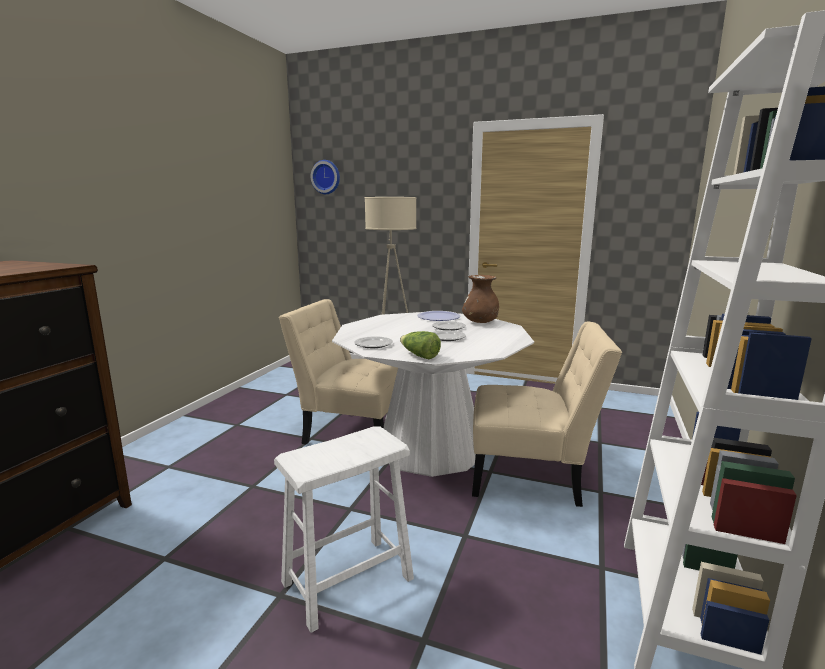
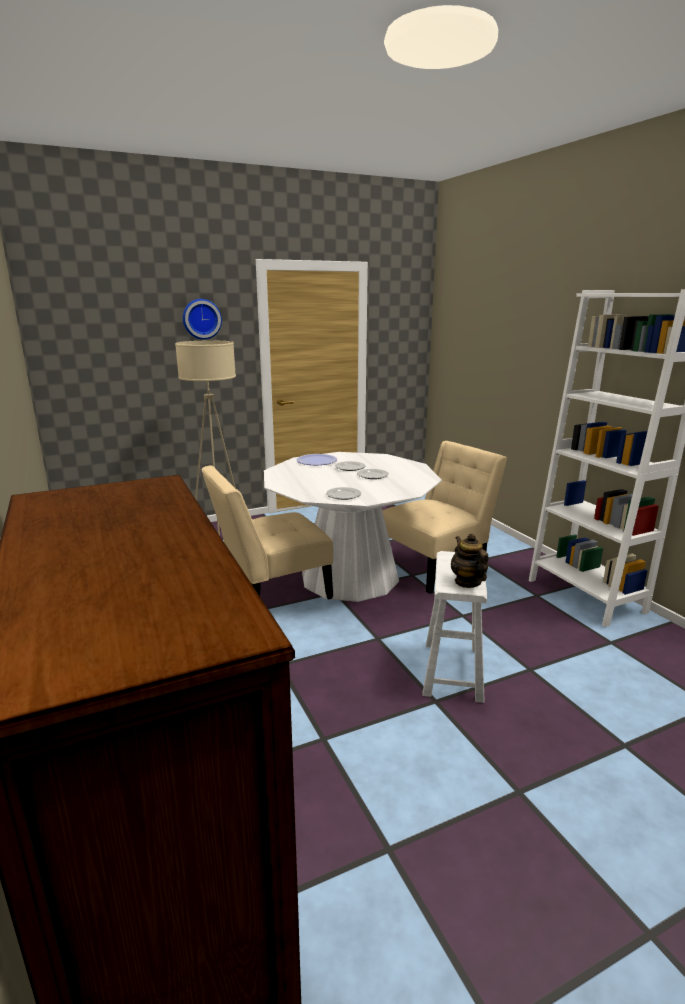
camera: 45 degrees left, 5 degrees up
(318, 463) = (467, 582): none -> teapot
(326, 177) = (75, 315): wall clock -> wall clock (201, 319)
(419, 356) = (397, 494): lettuce -> none
(480, 322) = (357, 458): brown vase -> none

